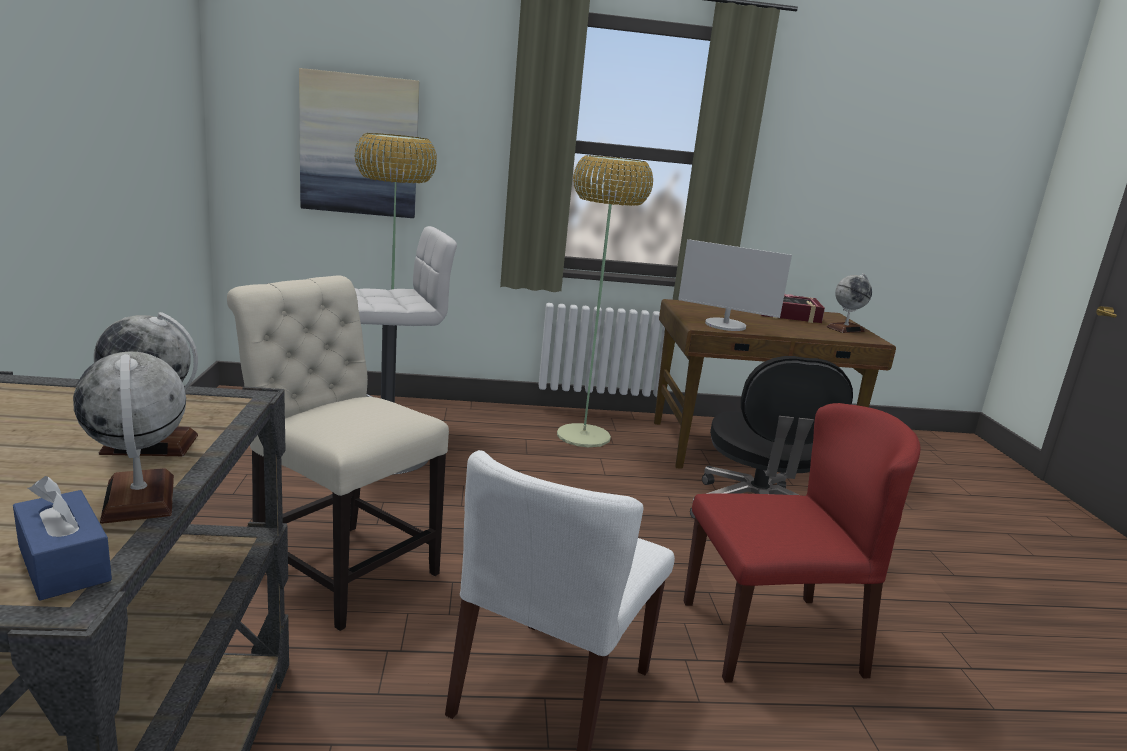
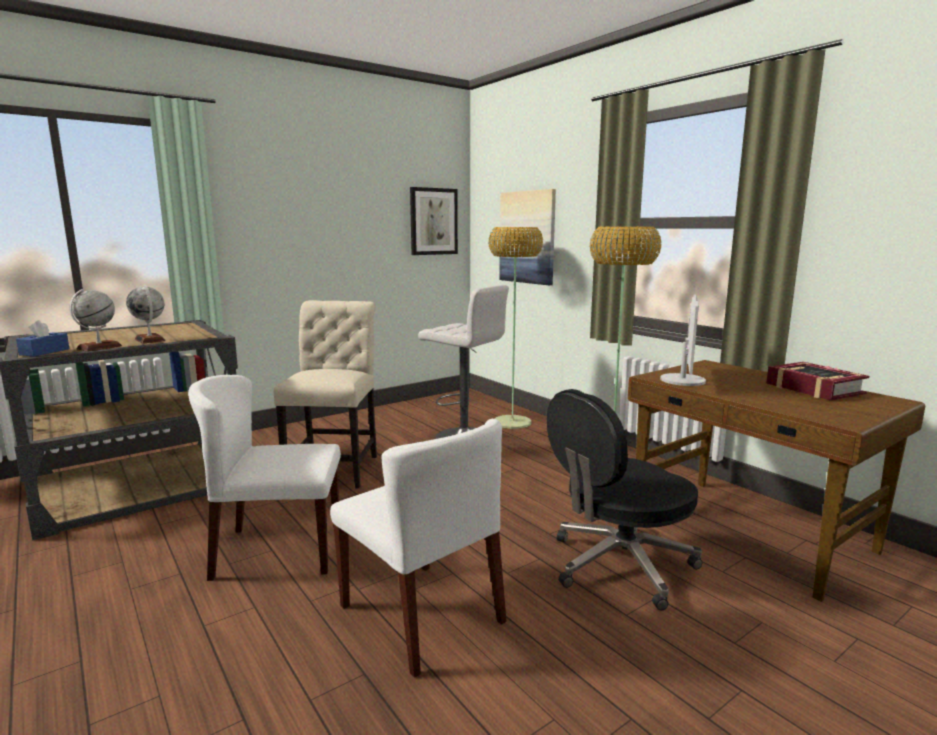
camera: 60 degrees right, 5 degrees down
(176, 104) = (433, 221): none -> picture
(725, 325) = (683, 380): monitor -> monitor turned 150 degrees counterclockwise
(772, 637) = (422, 614): red chair -> white chair
(845, 329) = (846, 410): globe -> none

